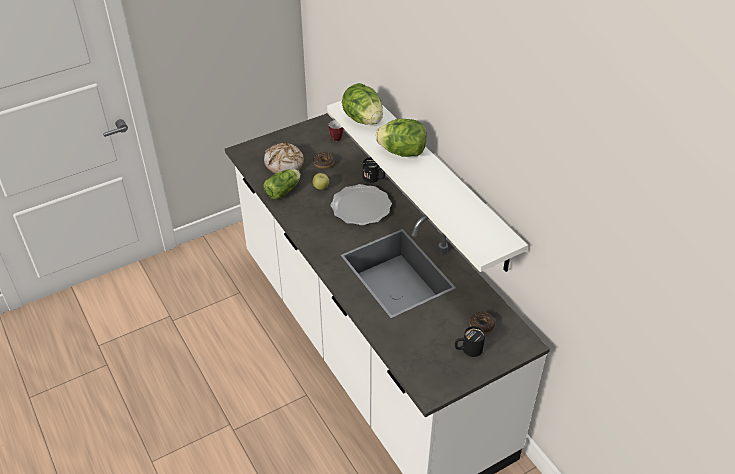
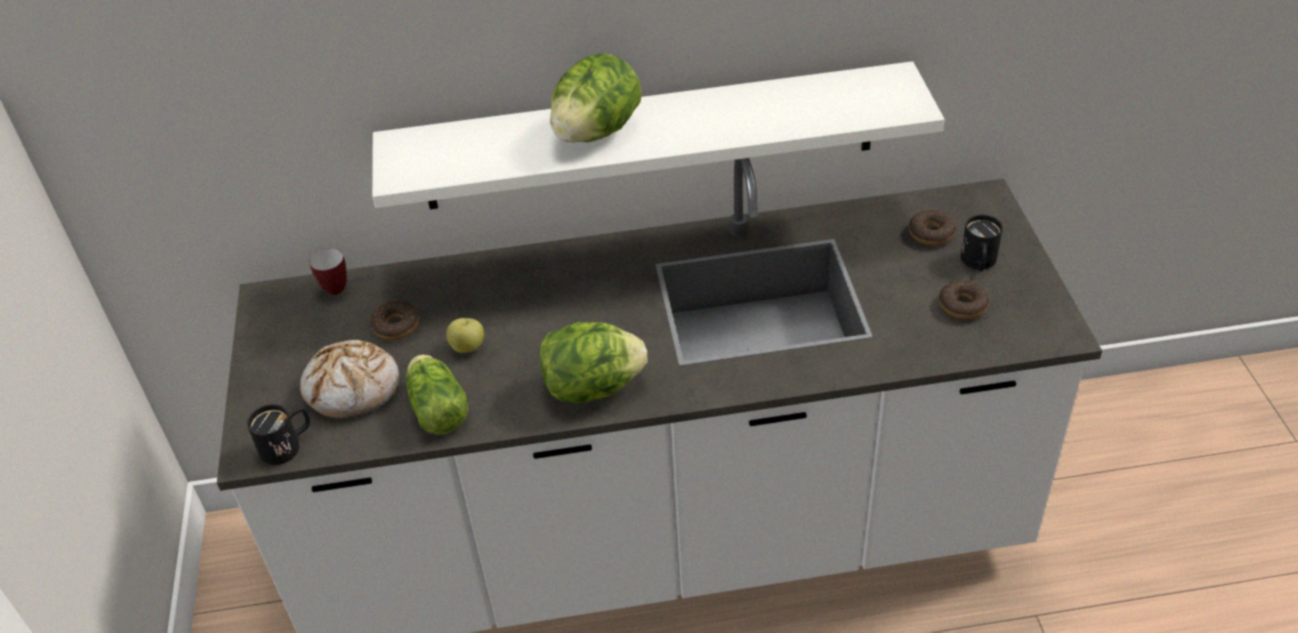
camera: 65 degrees left, 0 degrees up
(361, 207) = (565, 303): plate -> none
(363, 119) = (460, 157): lettuce -> lettuce (592, 387)
(374, 179) = (495, 266): black mug -> black mug (288, 445)
(431, 349) = (962, 305): none -> donut

